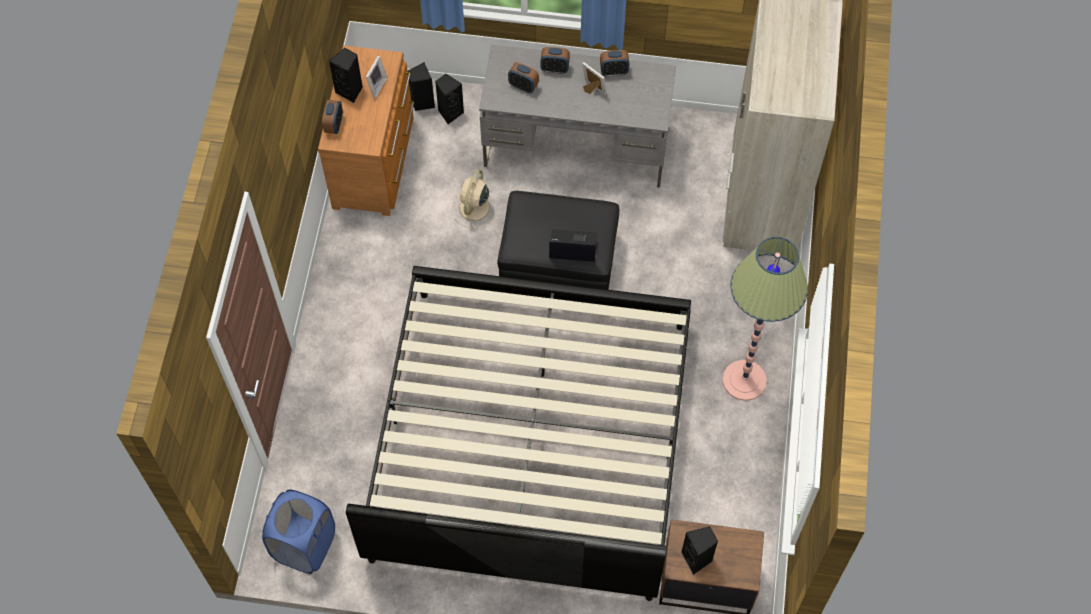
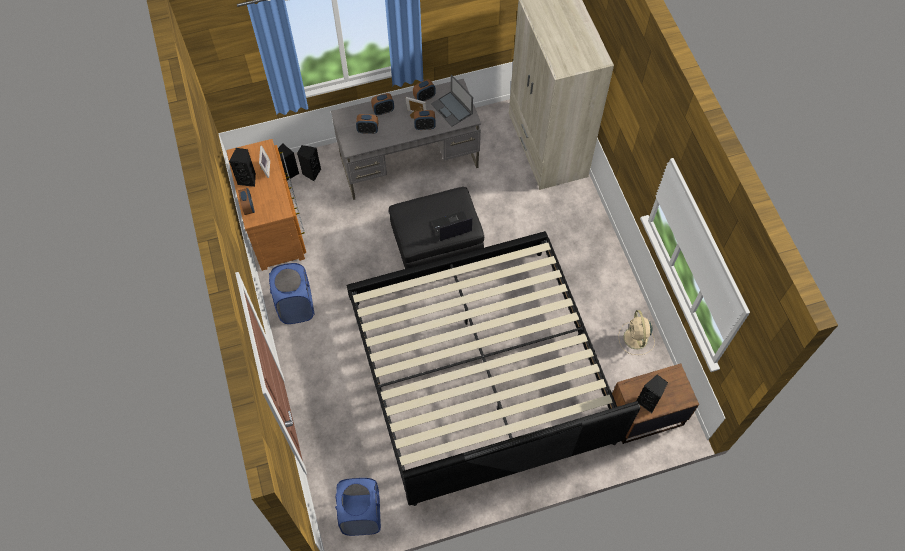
camera: 25 degrees left, 0 degrees up
(351, 269) = (296, 306): none -> blue laundry basket
(474, 209) = (361, 231): beige fan -> beige fan (636, 339)
(595, 108) = (424, 126): none -> alarm clock
(640, 99) = (452, 109): none -> laptop
(744, 380) = (598, 271): floor lamp -> none

